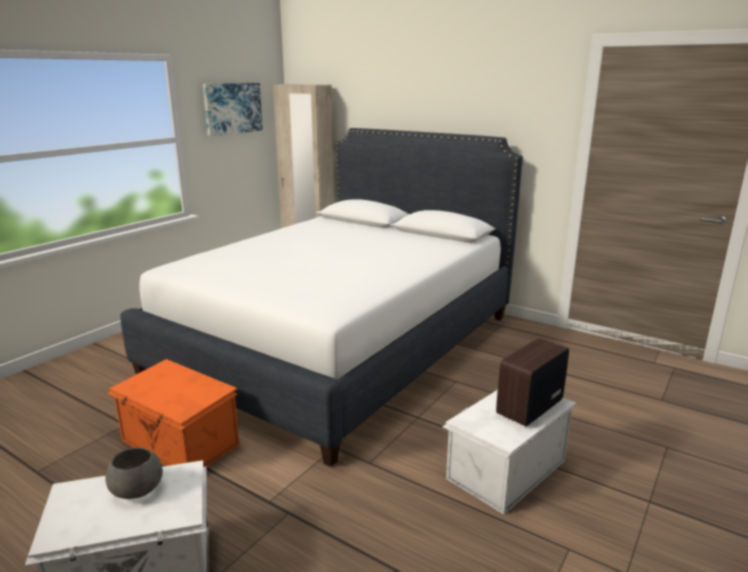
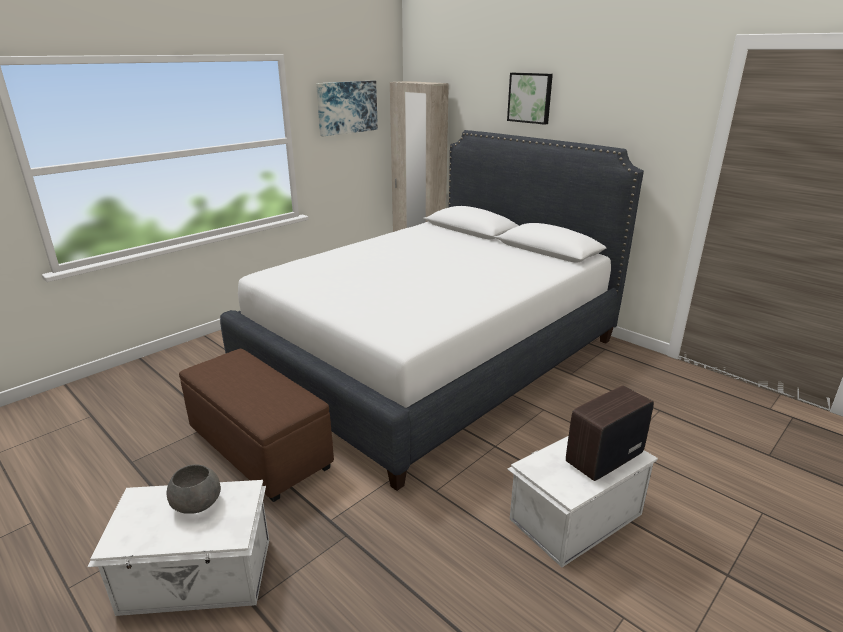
camera: 10 degrees right, 5 degrees up
(179, 444) = (260, 449): orange storage box -> brown ottoman
(412, 95) = (530, 98): none -> picture

